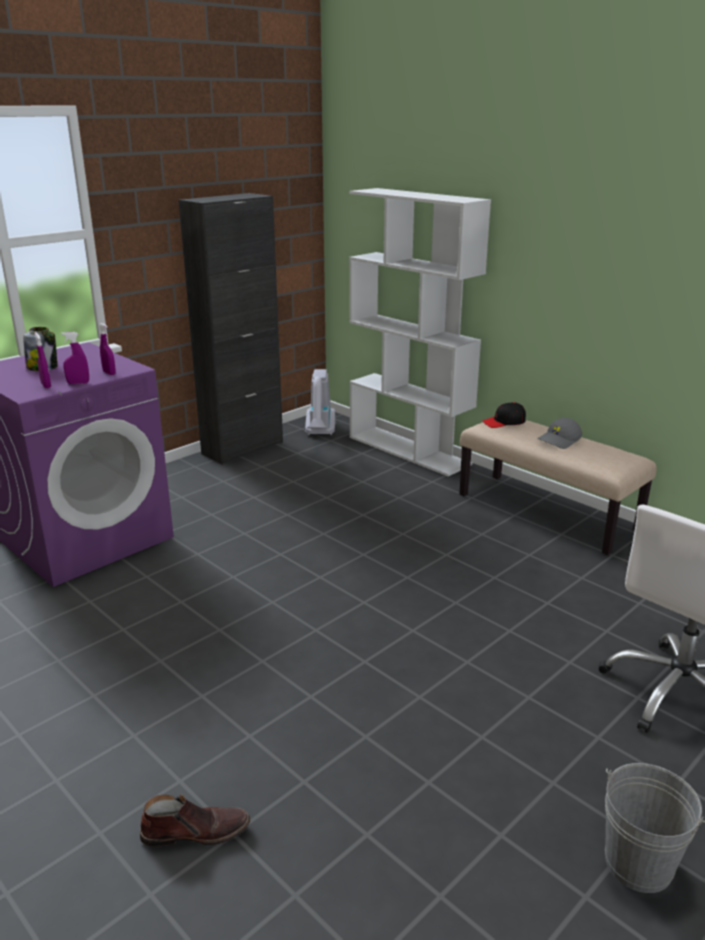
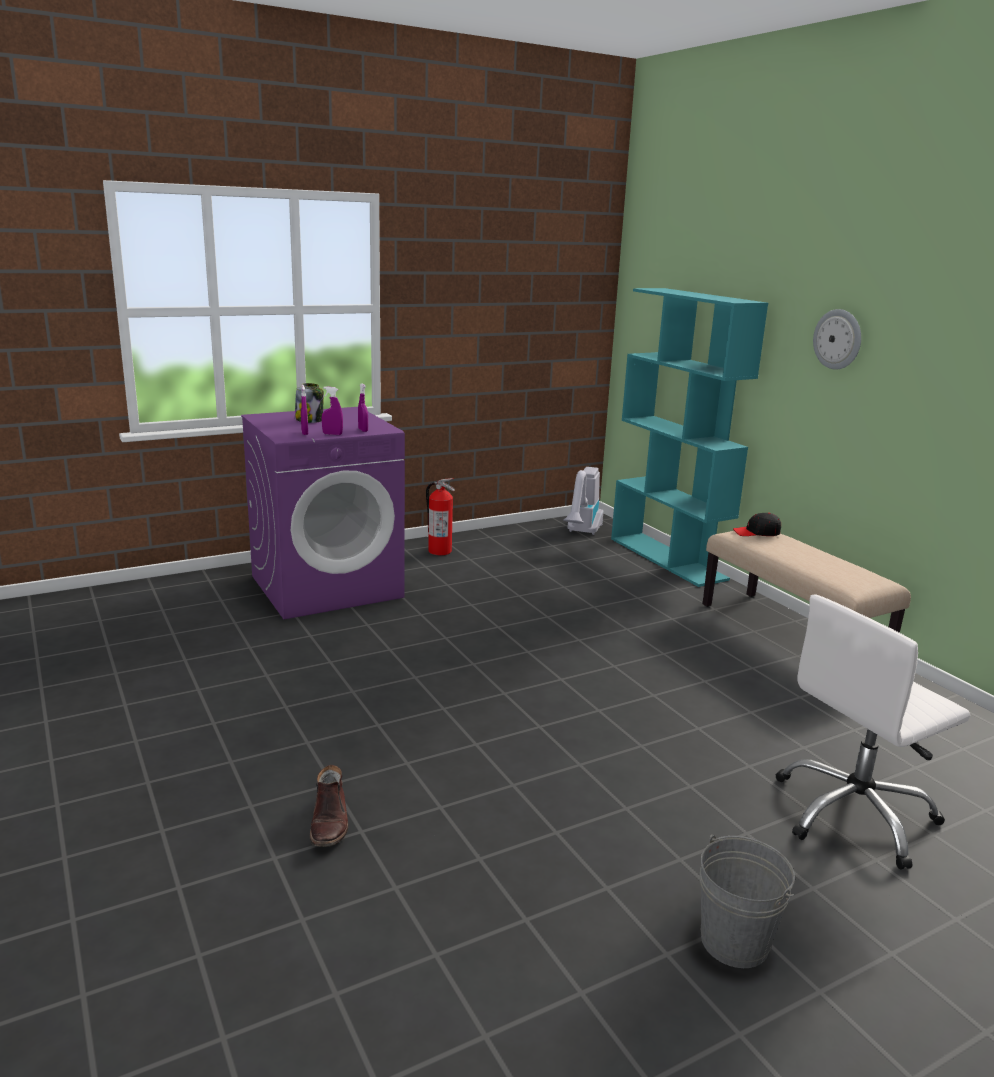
camera: 15 degrees right, 5 degrees down
(189, 476) = (439, 551): none -> fire extinguisher
(196, 831) = (330, 822): brown boot -> brown boot turned 75 degrees clockwise
(242, 448) = (500, 534): black cabinet -> none
(409, 450) = (668, 559): white bookcase -> turquoise bookcase
(559, 441) = (808, 556): grey cap -> none
(566, 232) = (838, 339): none -> wall clock

